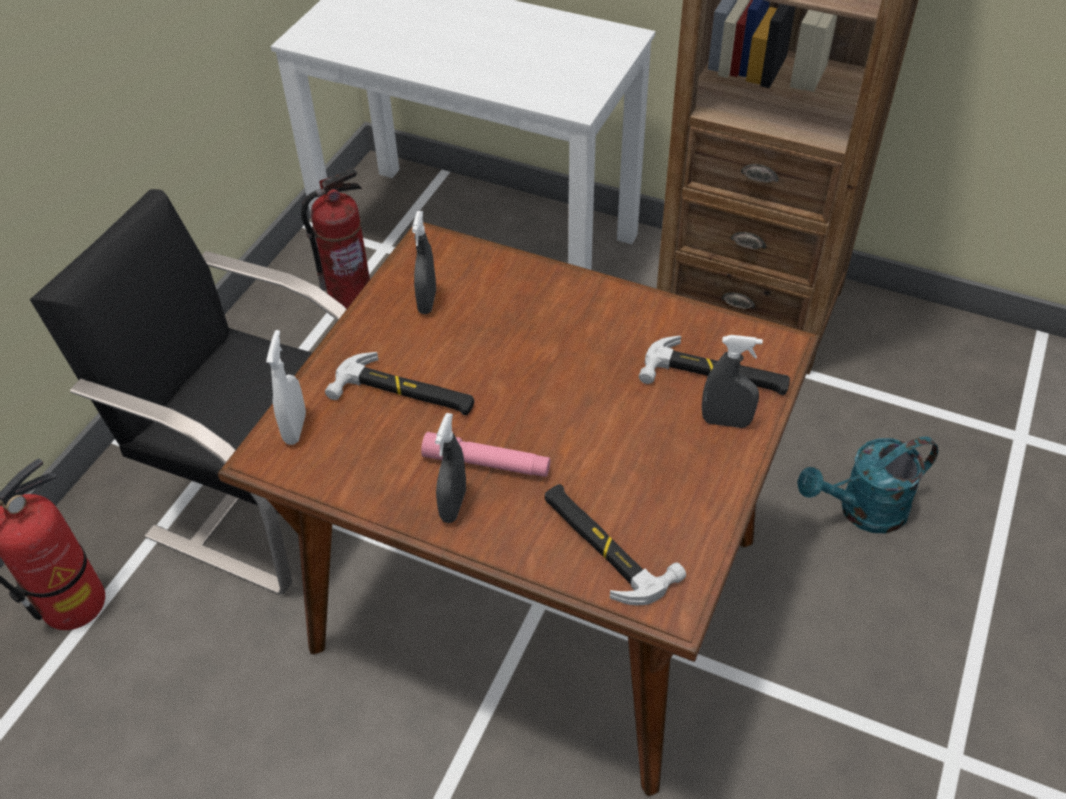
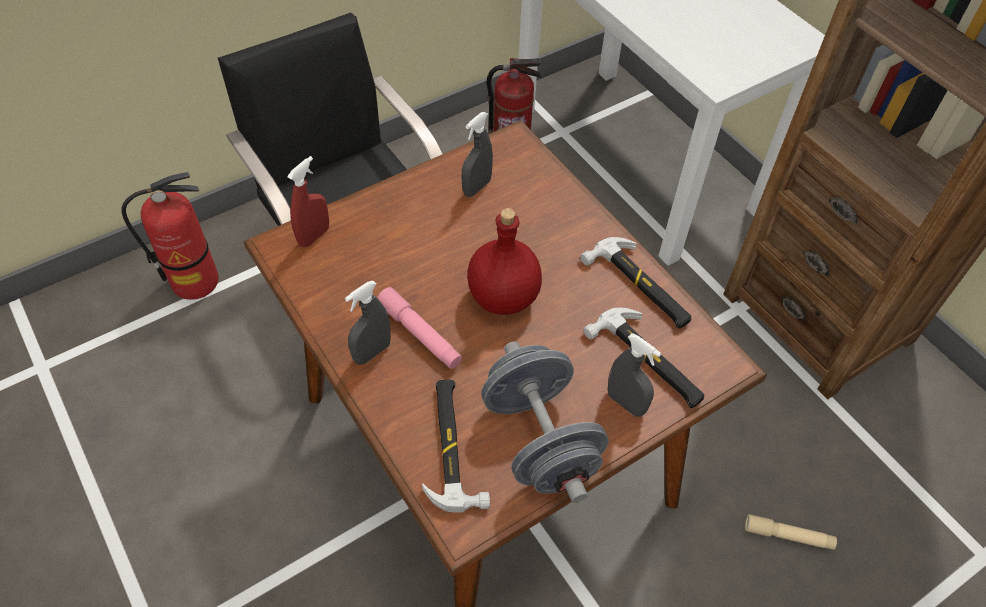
camera: 30 degrees right, 5 degrees up
(295, 428) = (314, 236): white spray bottle -> red spray bottle
(404, 394) = (405, 250): hammer -> hammer (639, 287)
(539, 389) = (503, 298): none -> red bottle
(679, 494) = (540, 440): none -> grey dumbbell
(862, 511) = (788, 536): turquoise watering can -> beige flashlight

